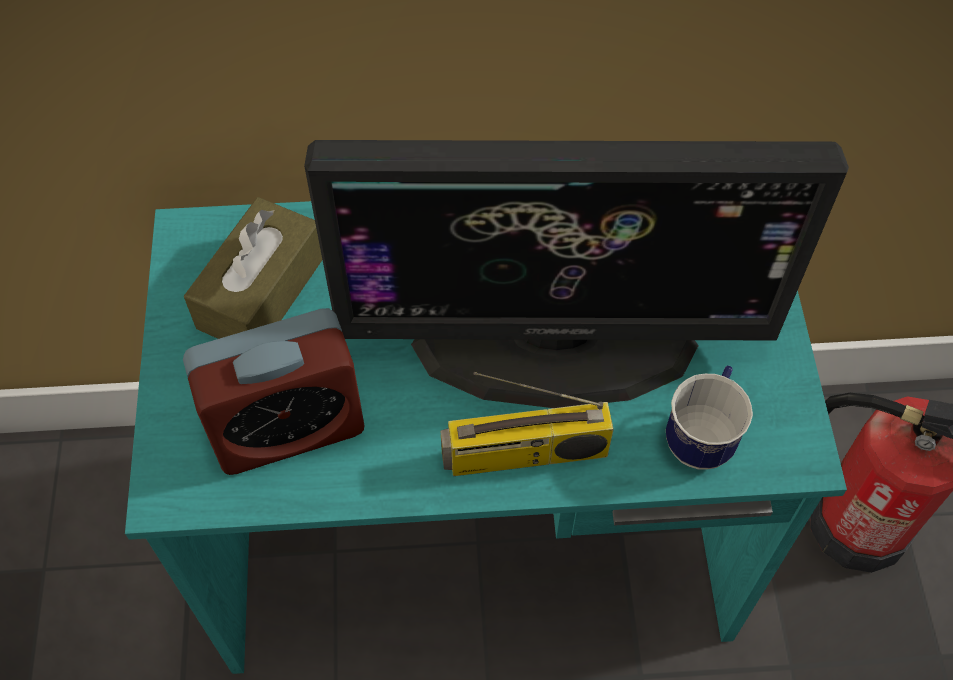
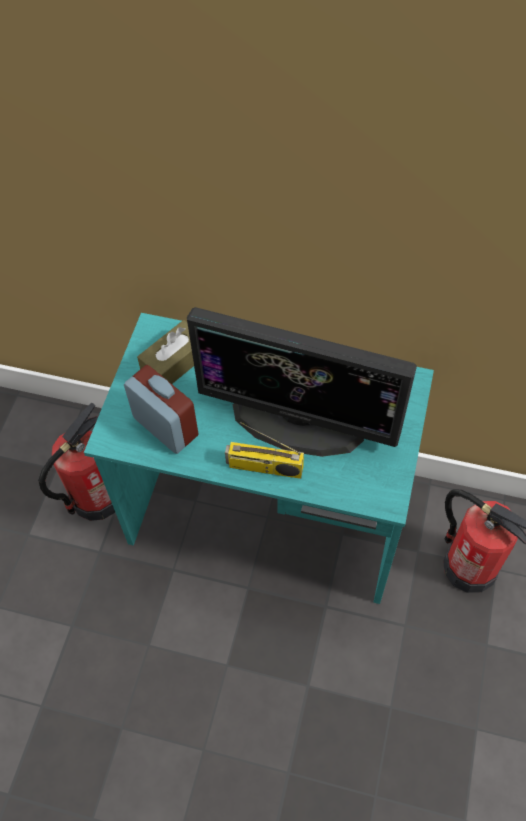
camera: 20 degrees right, 0 degrees up
(140, 602) = (95, 498): none -> fire extinguisher
(288, 428) = (165, 427): alarm clock -> alarm clock turned 135 degrees counterclockwise
(702, 435) = (348, 481): mug -> none

